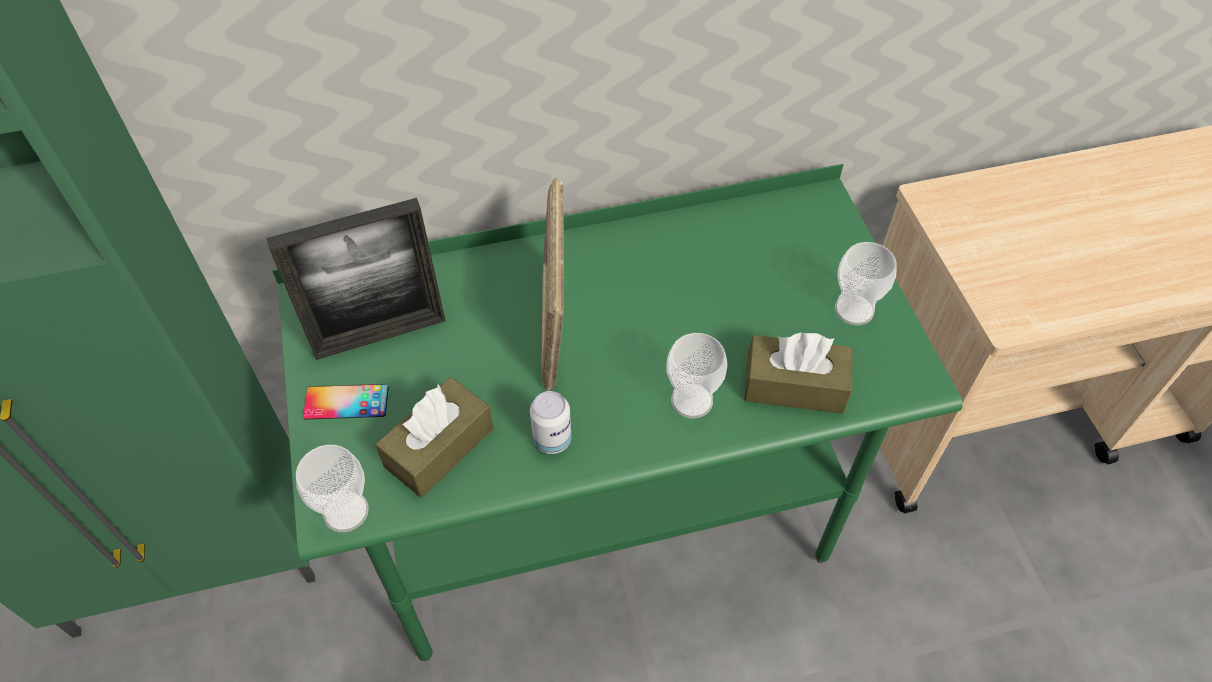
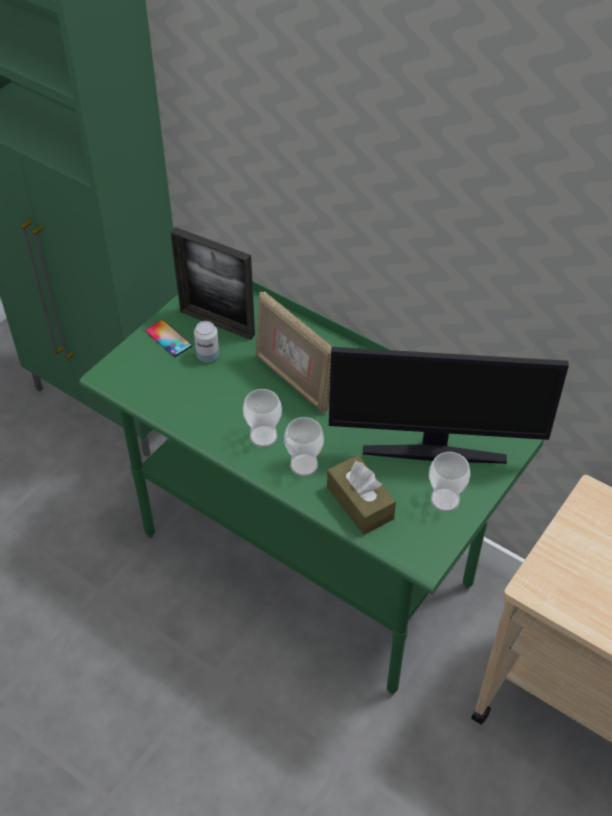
camera: 50 degrees right, 5 degrees down
(346, 511) = (113, 379): cup -> cup (263, 436)
(439, 447) = (177, 387): brown tissue box -> none
(552, 440) = (223, 425): can -> can (208, 355)
(555, 325) = (293, 381): picture frame -> picture frame turned 90 degrees counterclockwise
(779, 273) = (434, 451): none -> monitor

